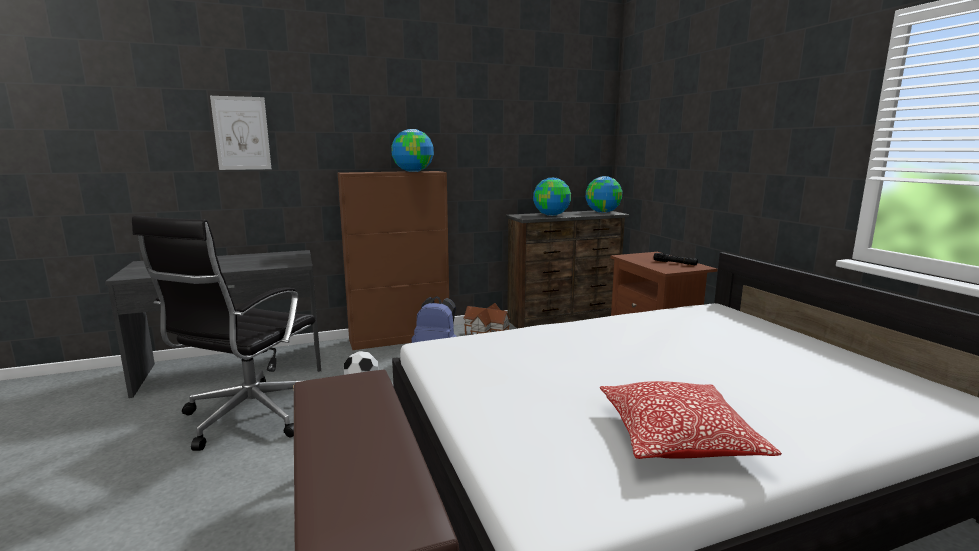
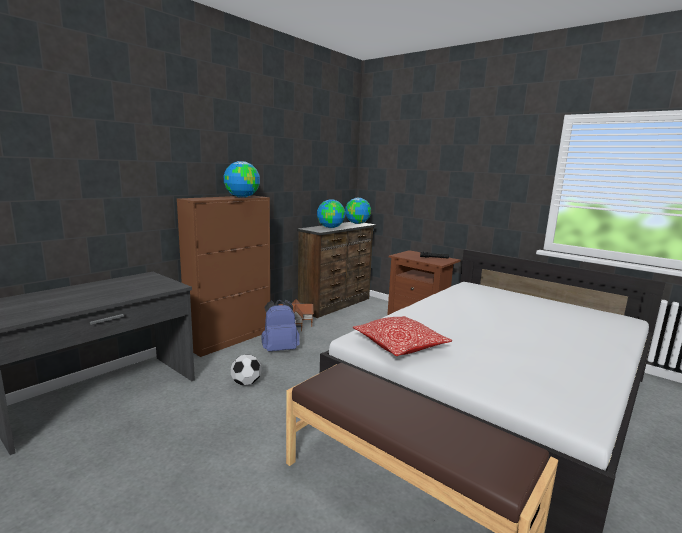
camera: 30 degrees left, 0 degrees up
(241, 133) = (87, 161): picture -> none
(249, 417) = (178, 435): black office chair -> none
(677, 438) = (564, 364): pillow -> pillow (400, 346)

